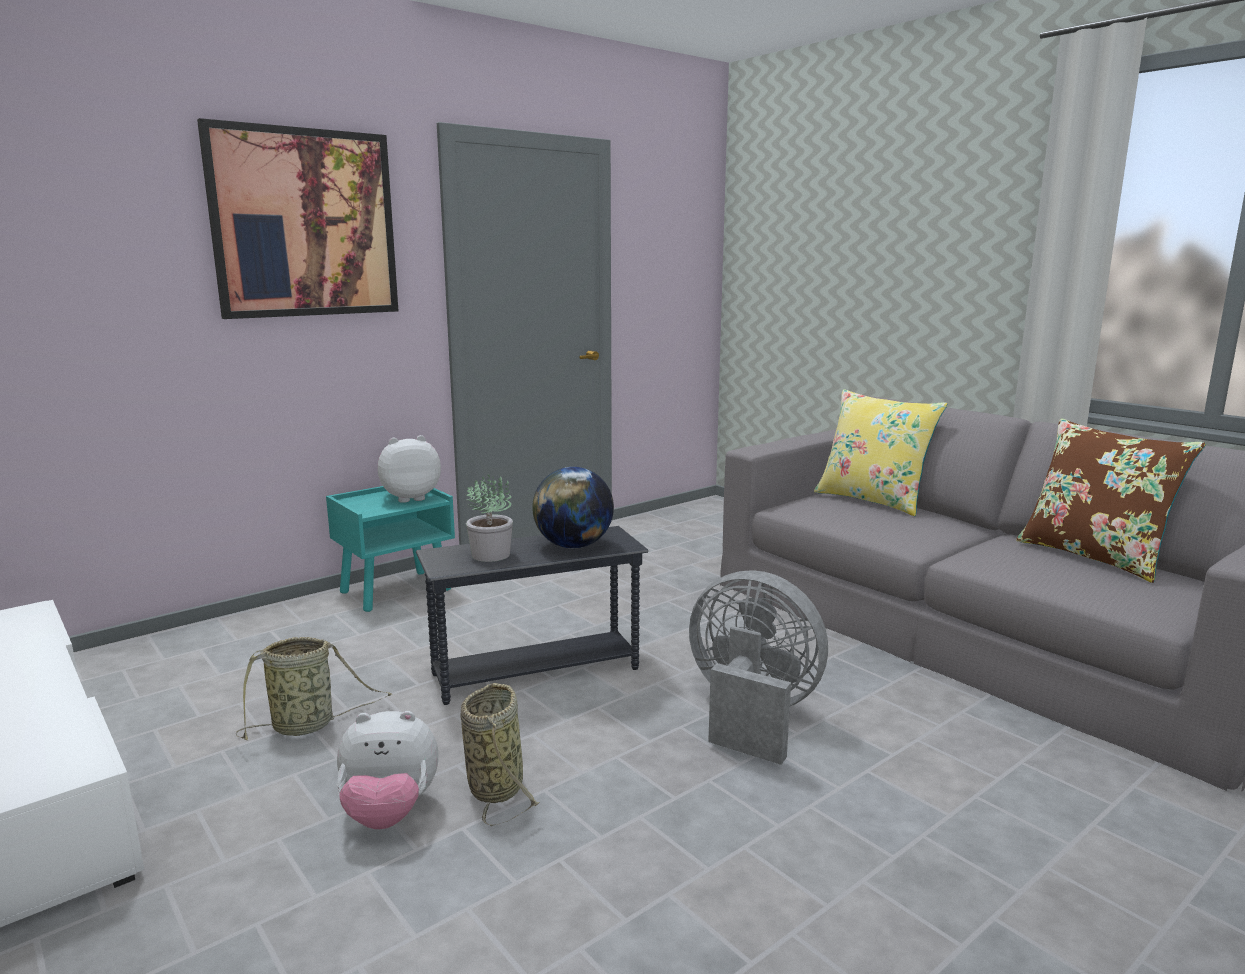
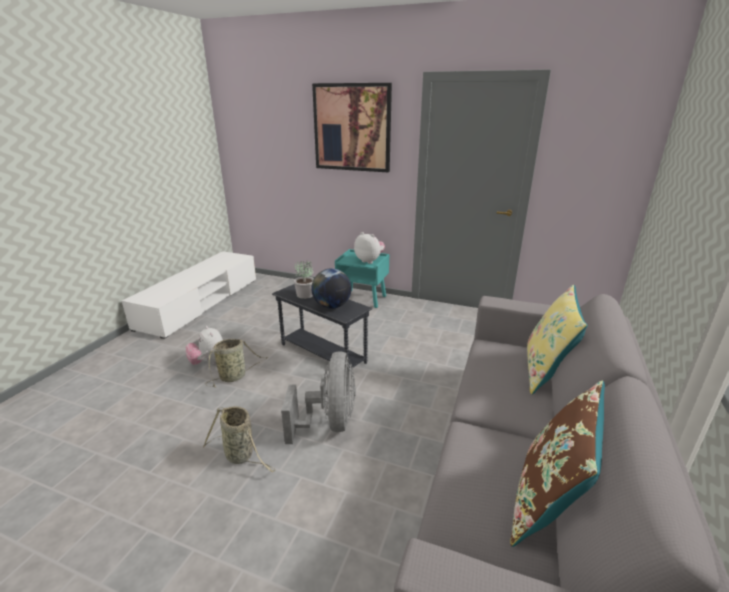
camera: 60 degrees right, 10 degrees up
(308, 725) = (252, 327): basket -> basket (241, 456)

